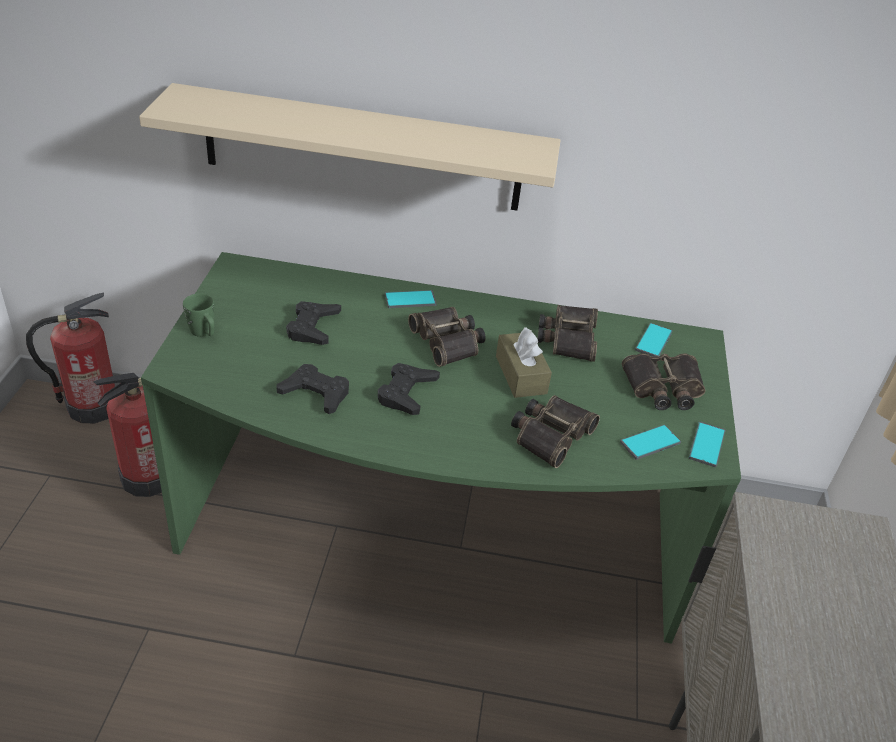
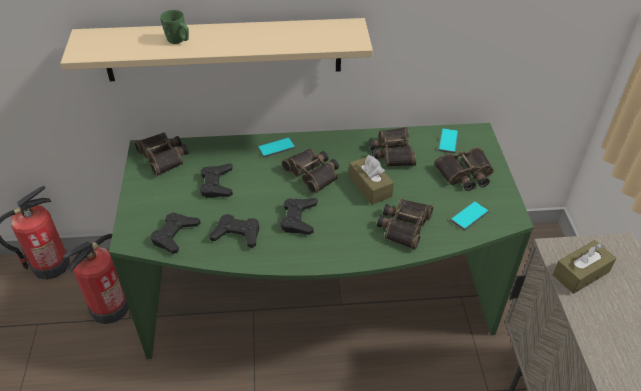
camera: 10 degrees left, 5 degrees up
(204, 332) = (141, 206): green mug -> green mug (179, 41)
(233, 376) = (175, 235): none -> black game controller
(257, 280) = (164, 157): none -> binoculars
(706, 444) = (505, 208): phone -> none
(789, 553) = (580, 273): none -> brown tissue box

